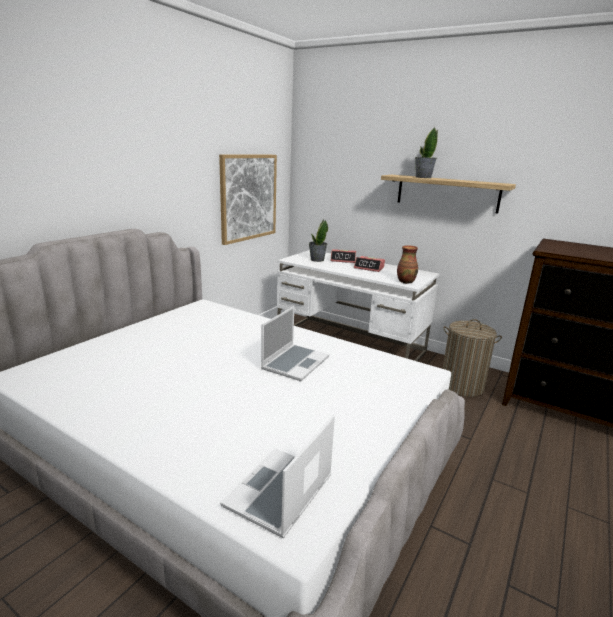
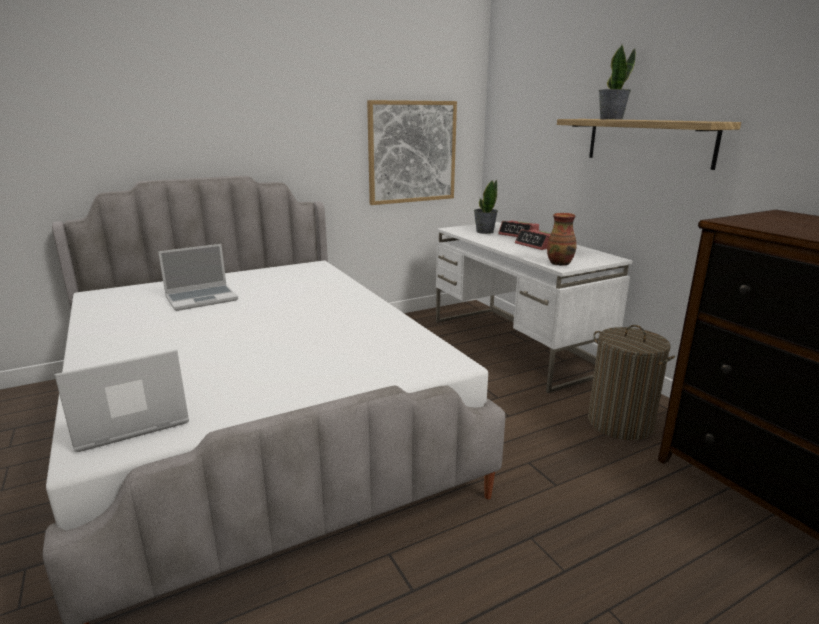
camera: 30 degrees right, 0 degrees up
(295, 363) = (319, 327): laptop -> laptop (202, 298)

